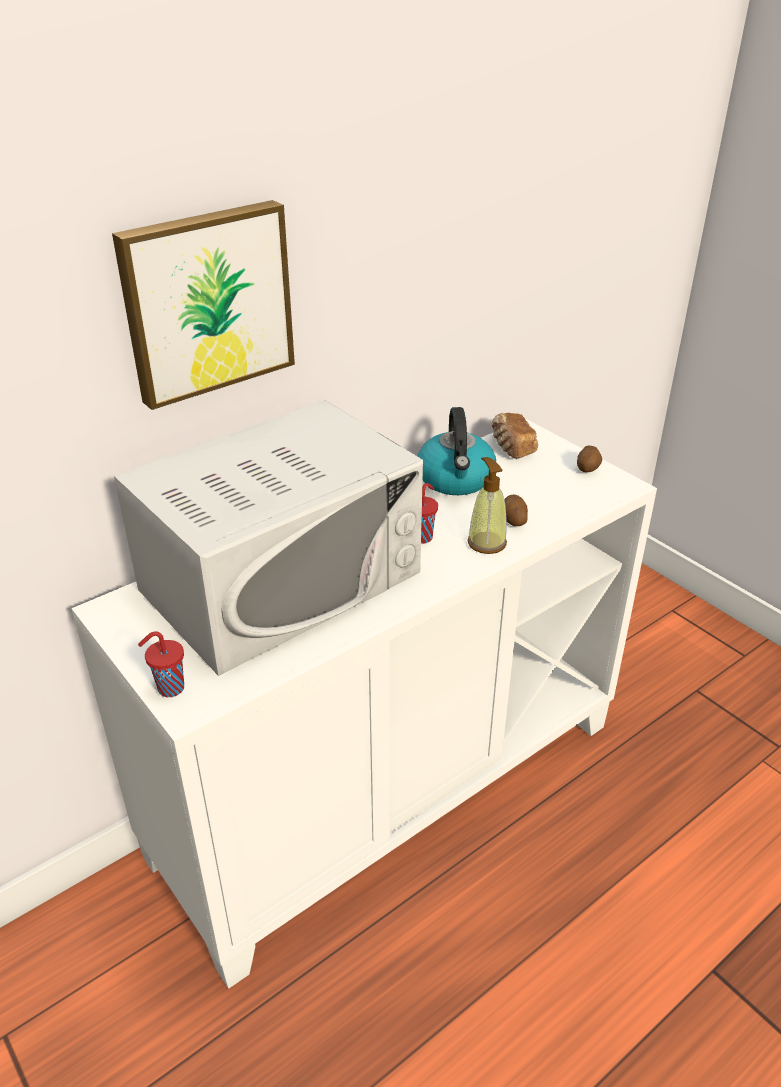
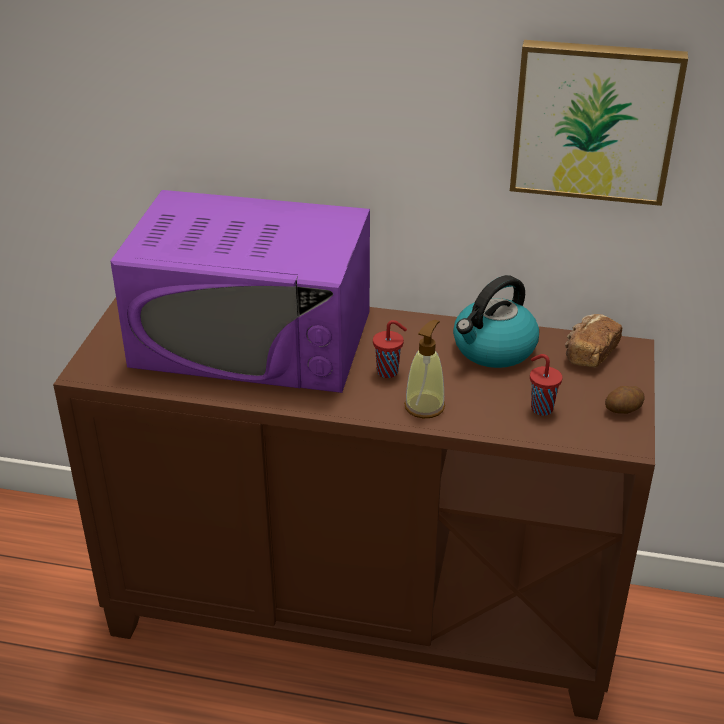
camera: 50 degrees right, 0 degrees up
(169, 688) = (95, 356): red cup -> red cup (540, 408)
(206, 302) = (274, 82): picture -> picture (594, 120)
(282, 581) = (253, 339): white microwave -> purple microwave
(389, 786) = (363, 610): white cabinet -> brown cabinet
(513, 520) = (477, 405): potato -> none

